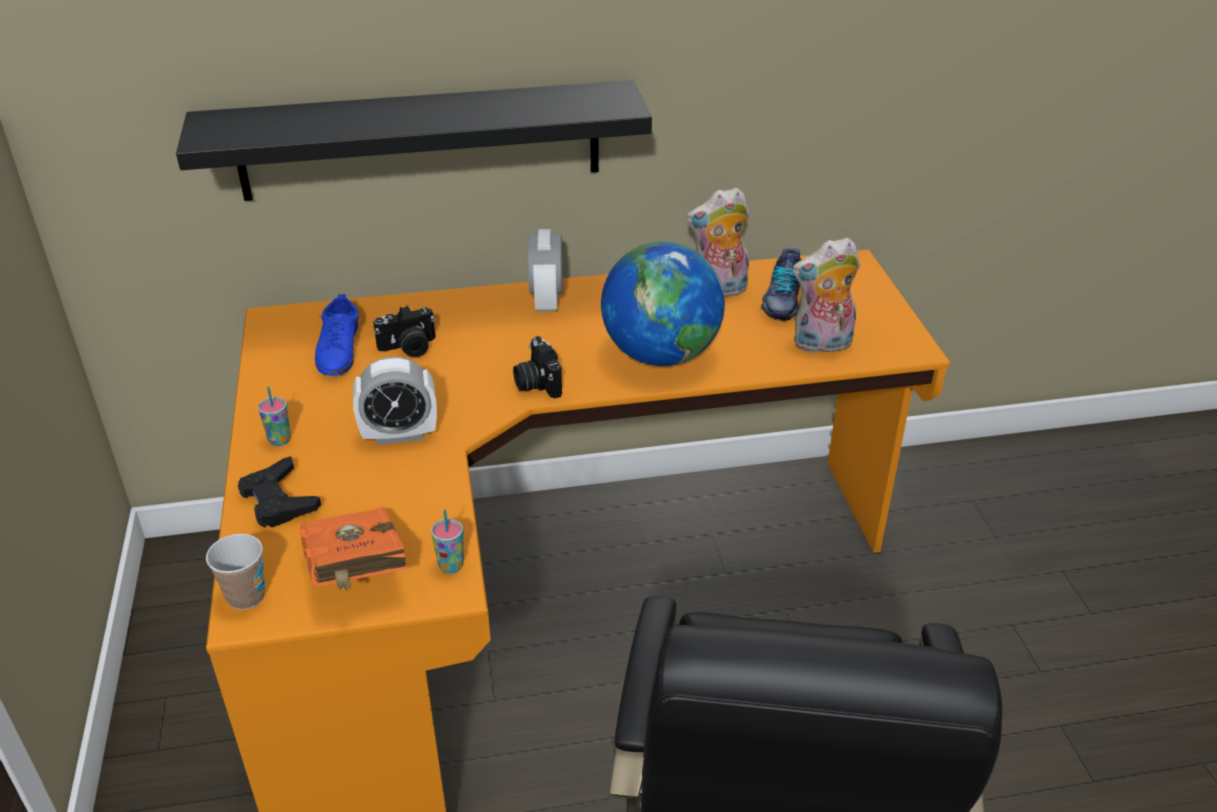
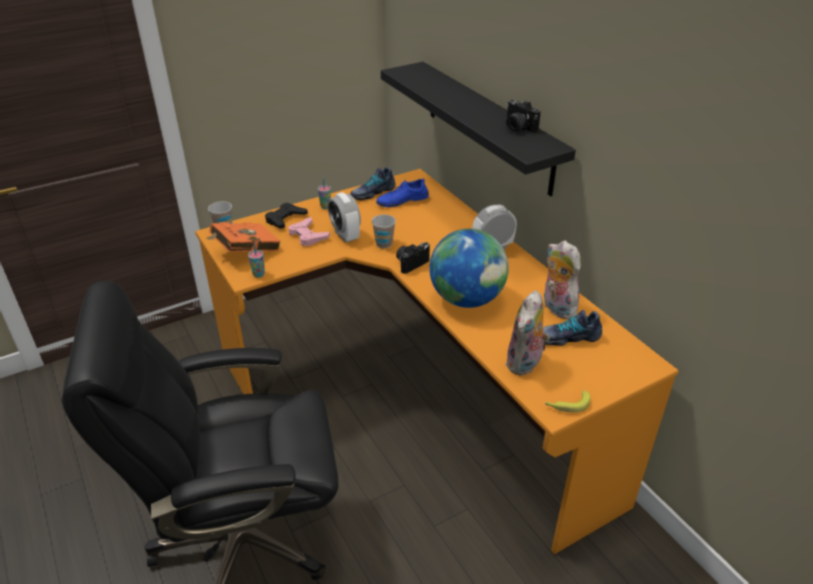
camera: 70 degrees right, 0 degrees up
(280, 375) = (372, 192): none -> shoe
(365, 480) = (308, 235): none -> pink game controller
(409, 348) = (416, 218): camera -> camera (517, 128)
(461, 398) = (384, 244): none -> cup
(821, 345) = (525, 364): plush toy -> plush toy turned 120 degrees counterclockwise
(906, 336) = (567, 405): none -> banana

